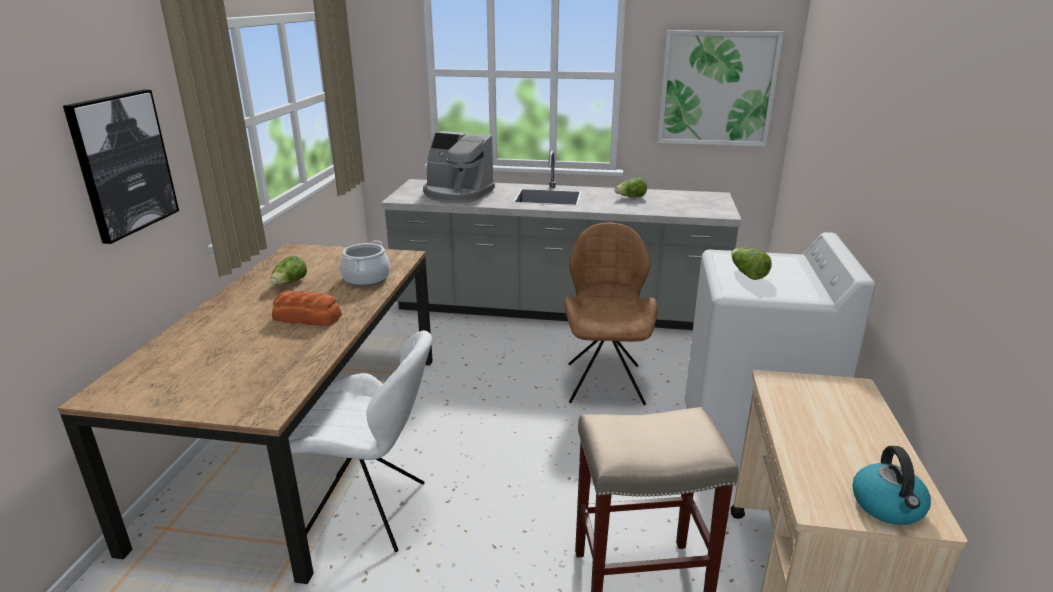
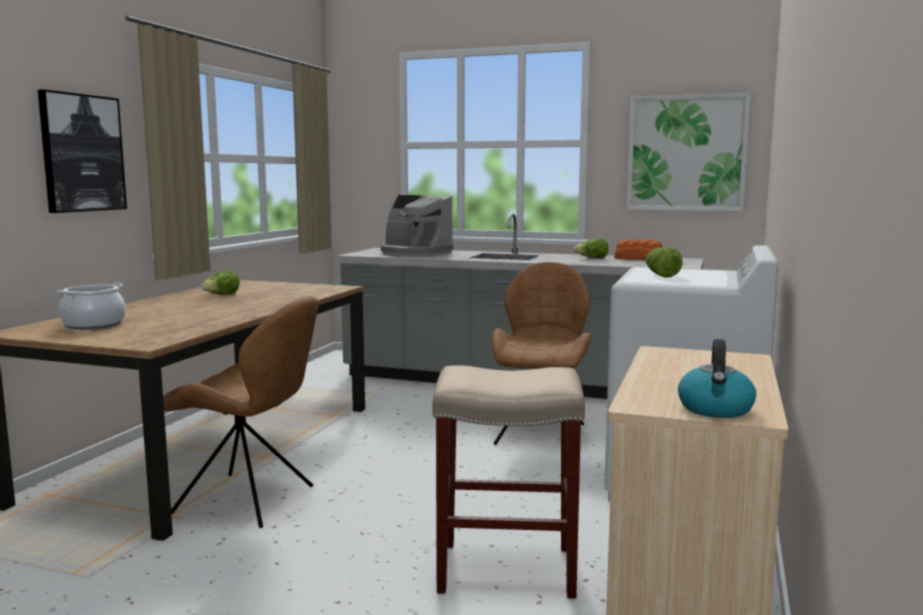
camera: 10 degrees right, 15 degrees down
(308, 317) = (223, 309): bread -> bread (639, 259)
(366, 278) = (293, 295): cooking pot -> cooking pot (93, 325)
(370, 512) = (249, 501): white chair -> brown chair

